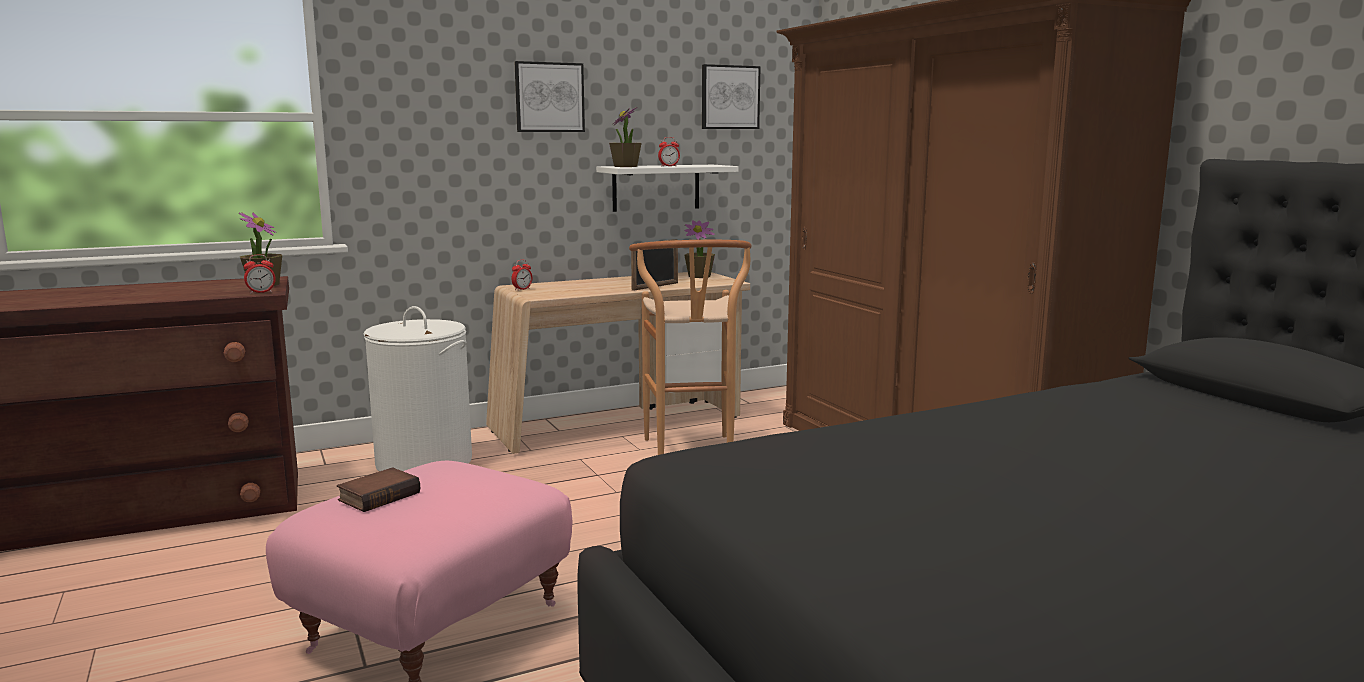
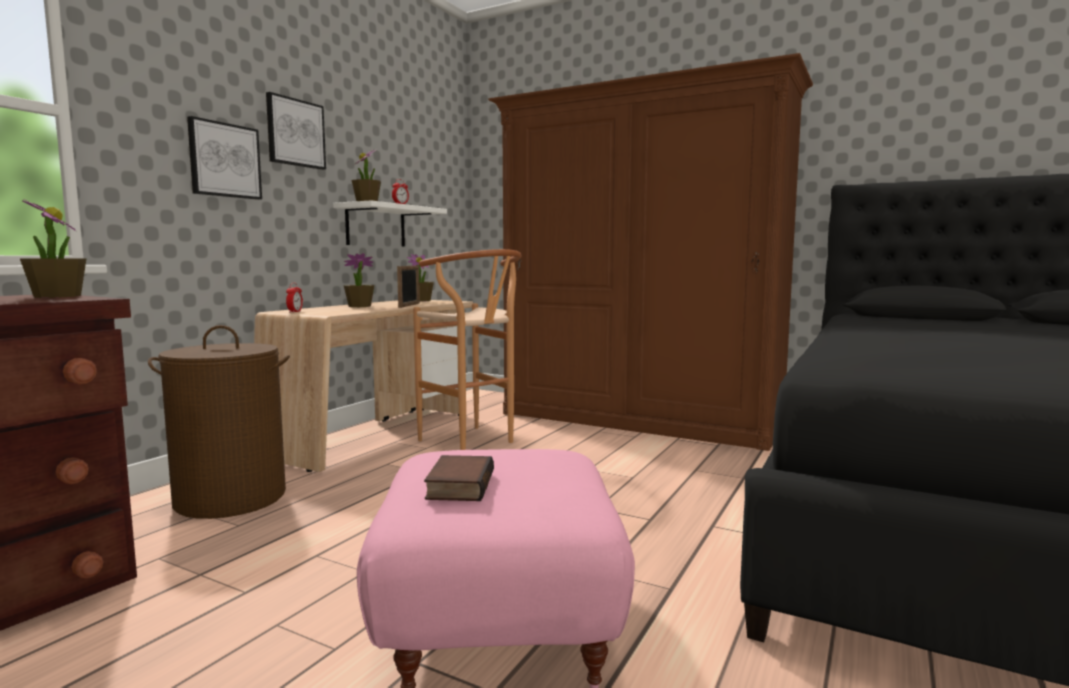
camera: 35 degrees left, 5 degrees down
(261, 292) = (84, 298): alarm clock -> none
(423, 463) = (230, 499): white laundry basket -> brown laundry basket
(605, 283) = (359, 306): none -> potted plant
(729, 97) = (420, 157): picture -> picture (224, 160)

